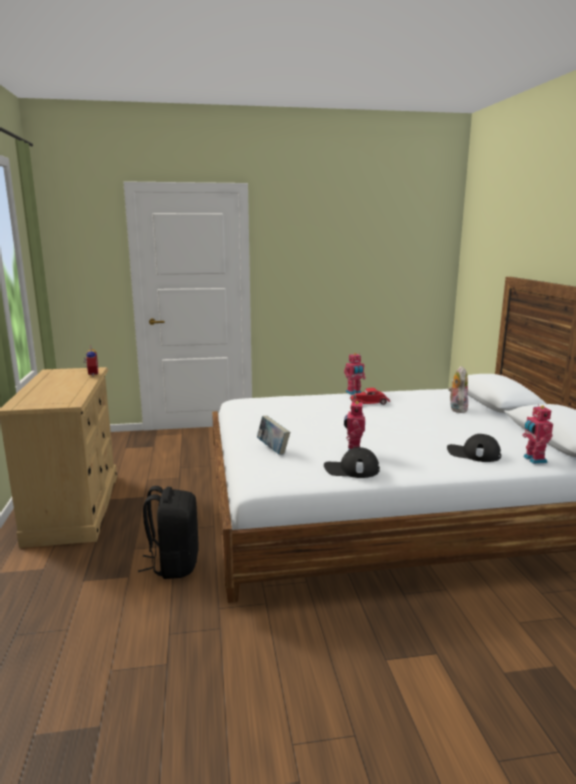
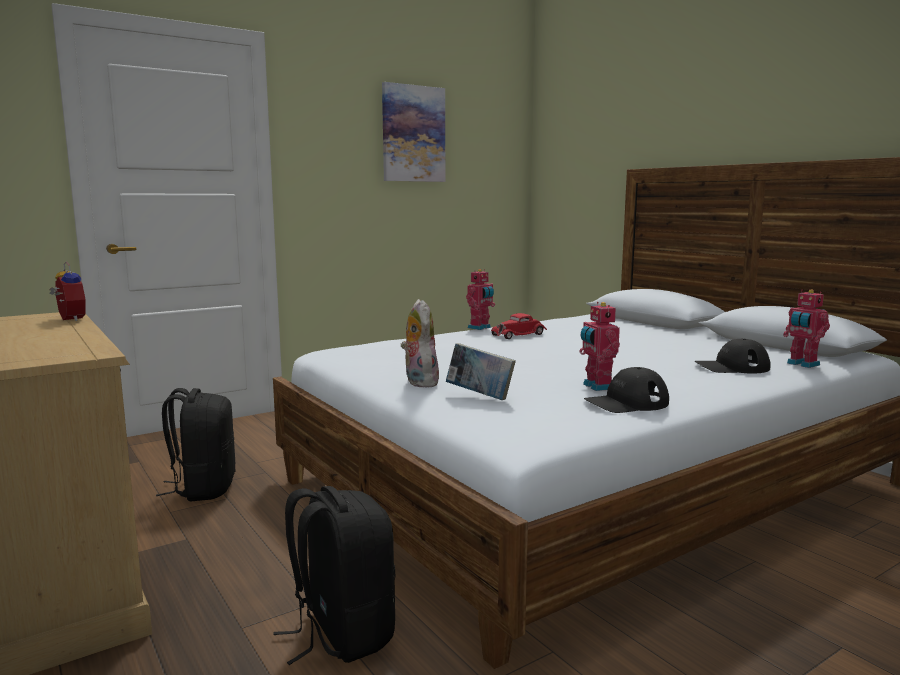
camera: 25 degrees left, 5 degrees down
(172, 469) = (203, 488): none -> black backpack
(355, 242) = (413, 134): none -> picture
(456, 409) = (630, 331): plush toy -> plush toy (419, 382)

